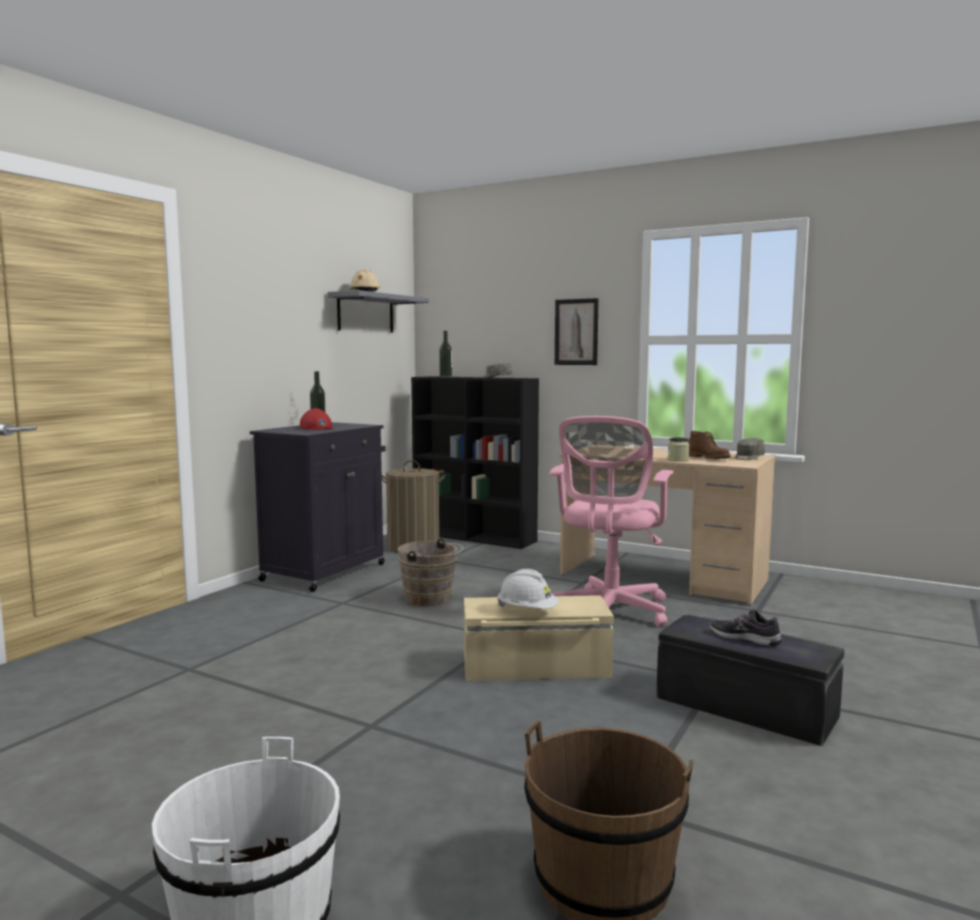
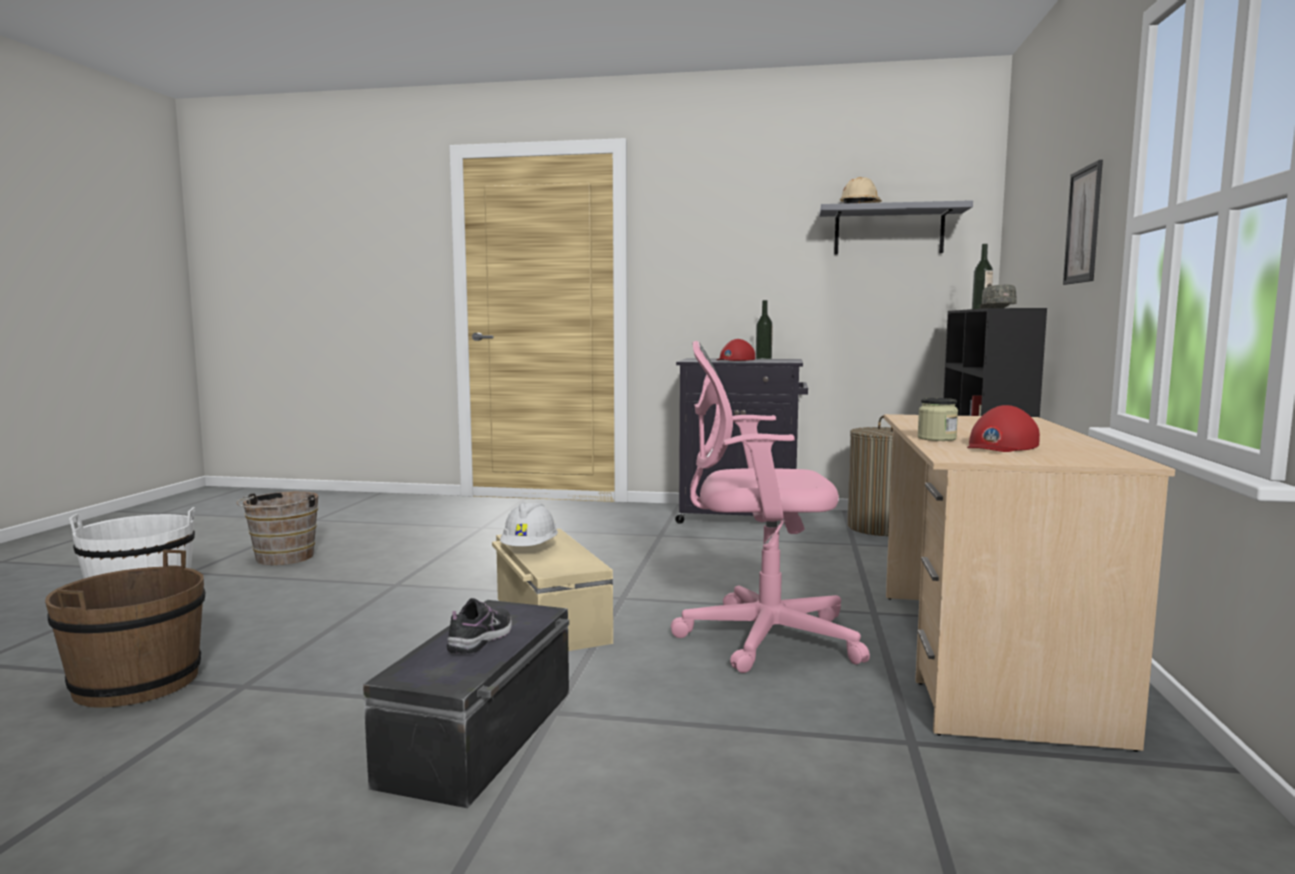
camera: 70 degrees right, 0 degrees up
(431, 599) = (707, 559): brown bucket -> brown bucket (281, 558)
(708, 458) = (1000, 446): brown boot -> red cap
(748, 458) = (1070, 458): grey cap -> none

